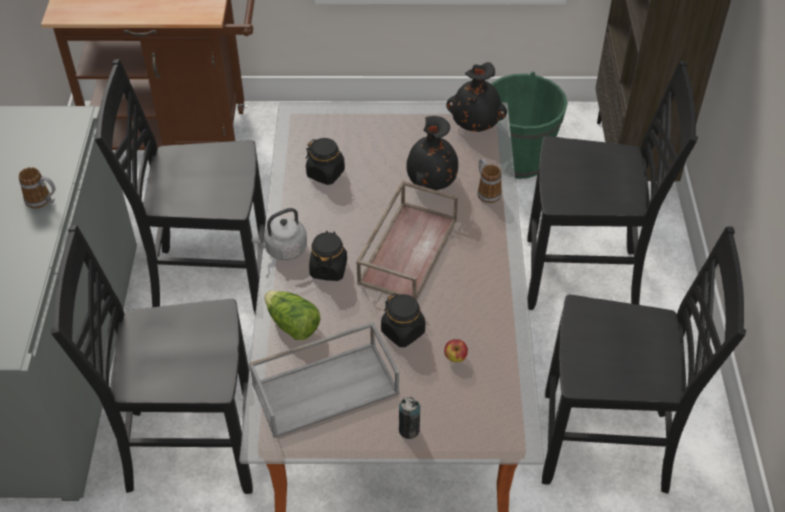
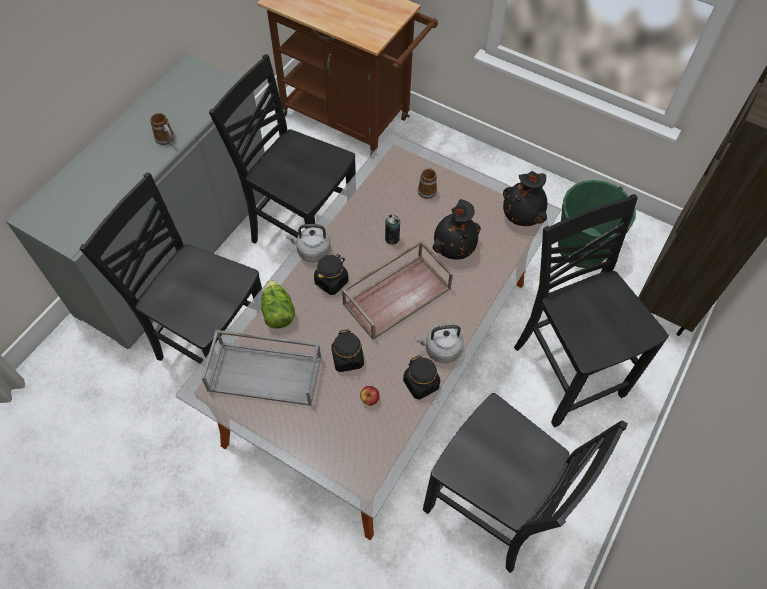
camera: 30 degrees right, 10 degrees up
(326, 173) = (382, 205): black jar -> black jar (421, 384)
(409, 430) = (298, 437): can -> can (392, 239)
(486, 191) = (489, 277): mug -> mug (427, 188)
(490, 278) = (441, 350): none -> grey kettle
(584, 278) = (565, 369): black chair -> black chair turned 150 degrees counterclockwise

